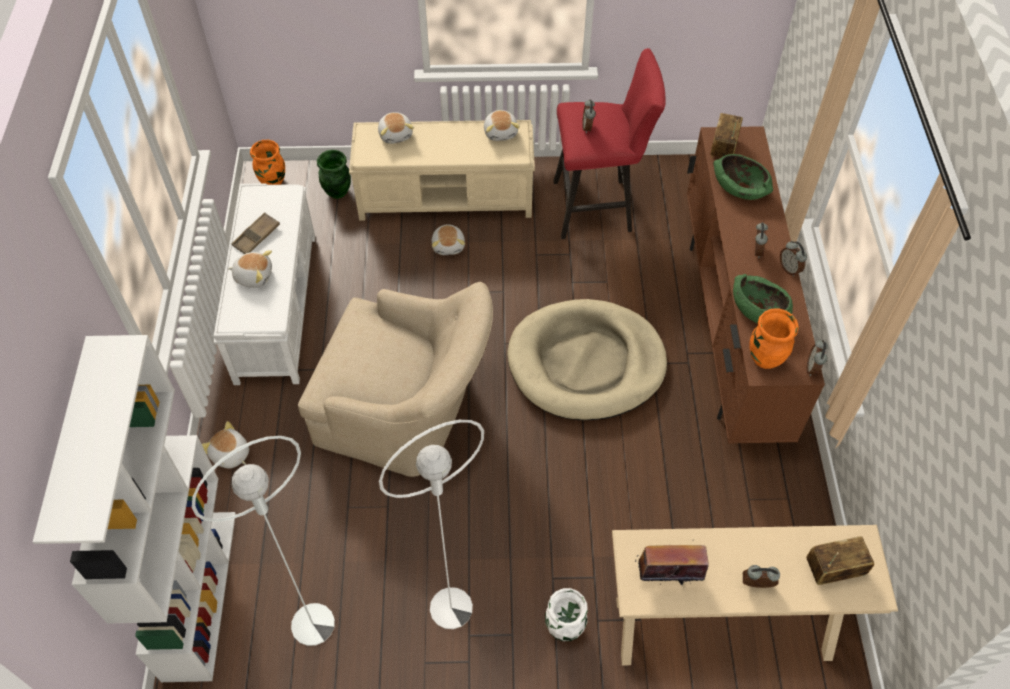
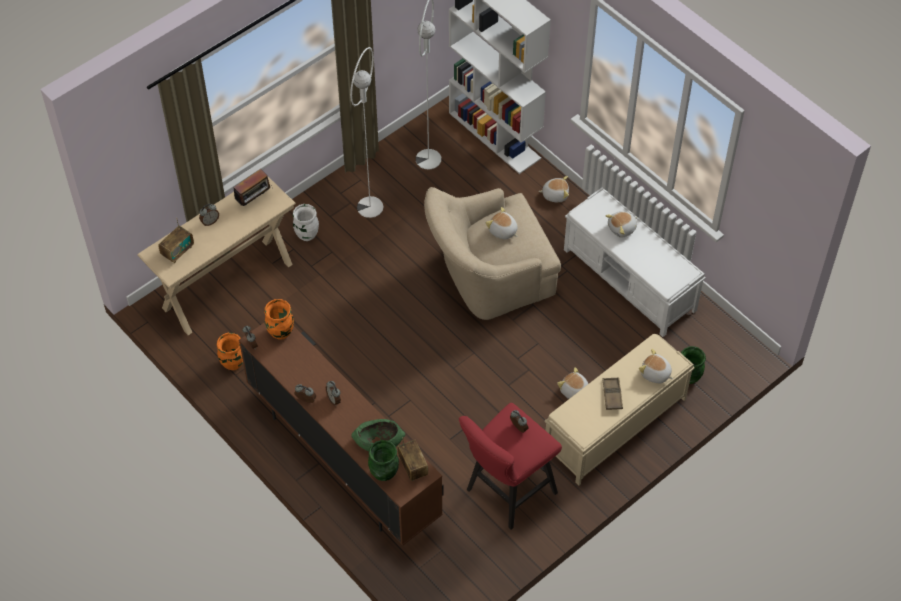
camera: 140 degrees right, 0 degrees up
(256, 236) = (650, 250): brown tray -> brown tray (612, 395)
(273, 182) = (737, 354): orange vase -> orange vase (232, 363)
(501, 132) = (591, 425): plush toy -> plush toy (502, 231)
(586, 363) = (414, 374): beige dog bed -> none
(756, 159) = (384, 473): none -> green vase
(758, 310) = (305, 360): green bowl -> none

